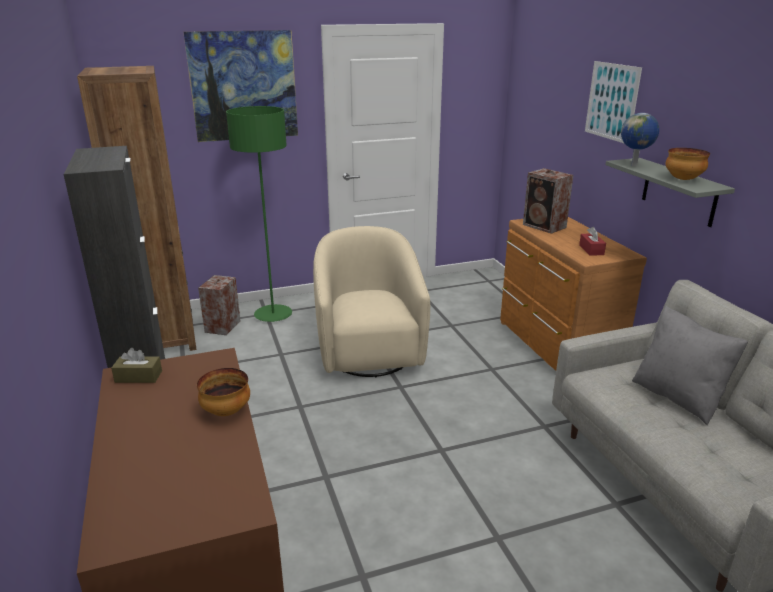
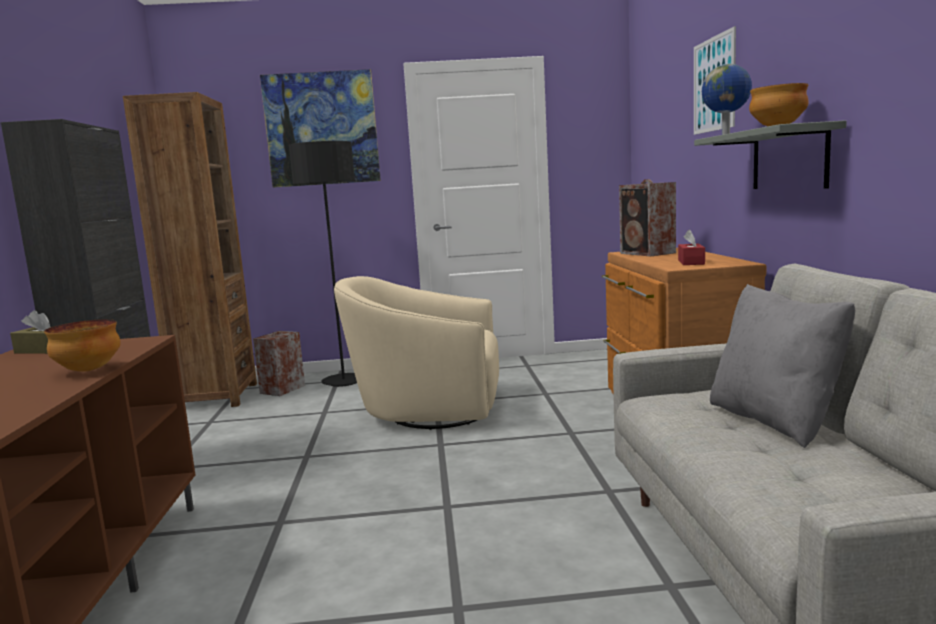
camera: 15 degrees right, 15 degrees down
(273, 315) = (344, 381): green floor lamp -> black floor lamp
(369, 350) = (428, 412): beige armchair -> beige armchair turned 90 degrees counterclockwise

